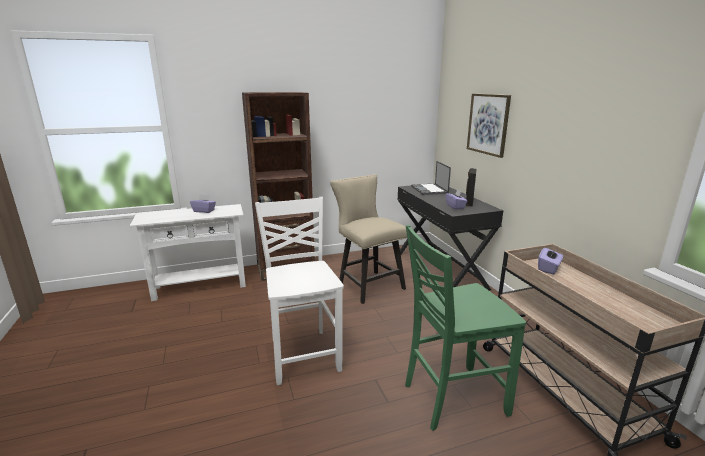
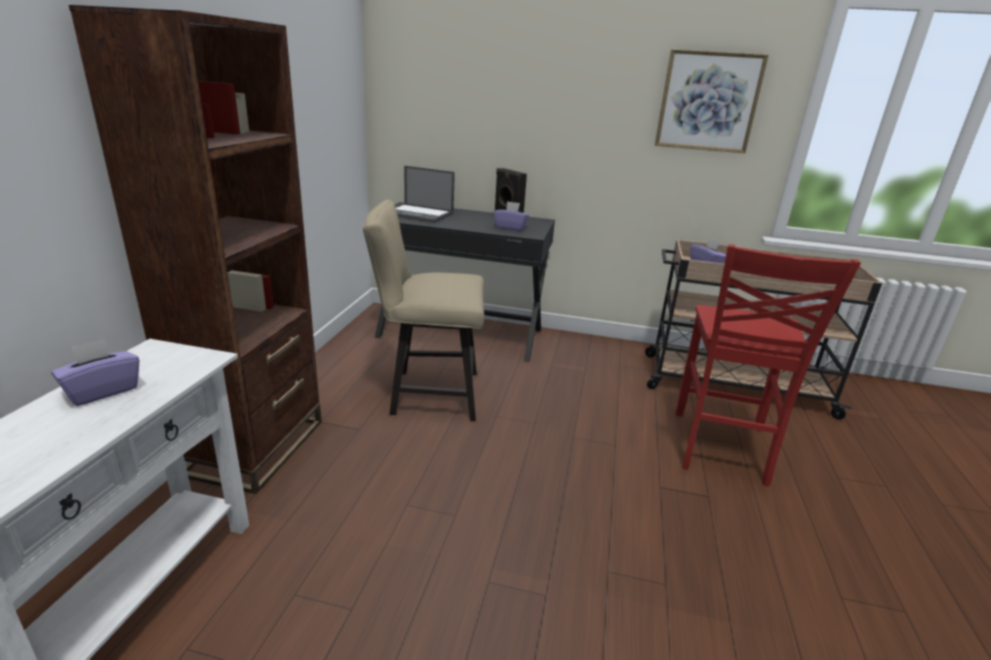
camera: 60 degrees left, 5 degrees up
(304, 354) = (560, 530): white chair -> none
(452, 398) = (720, 448): green chair -> red chair
(488, 124) = (504, 99): picture -> picture (708, 102)

